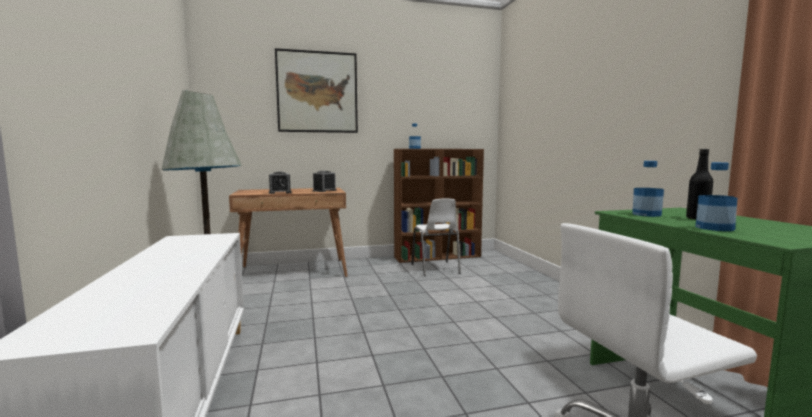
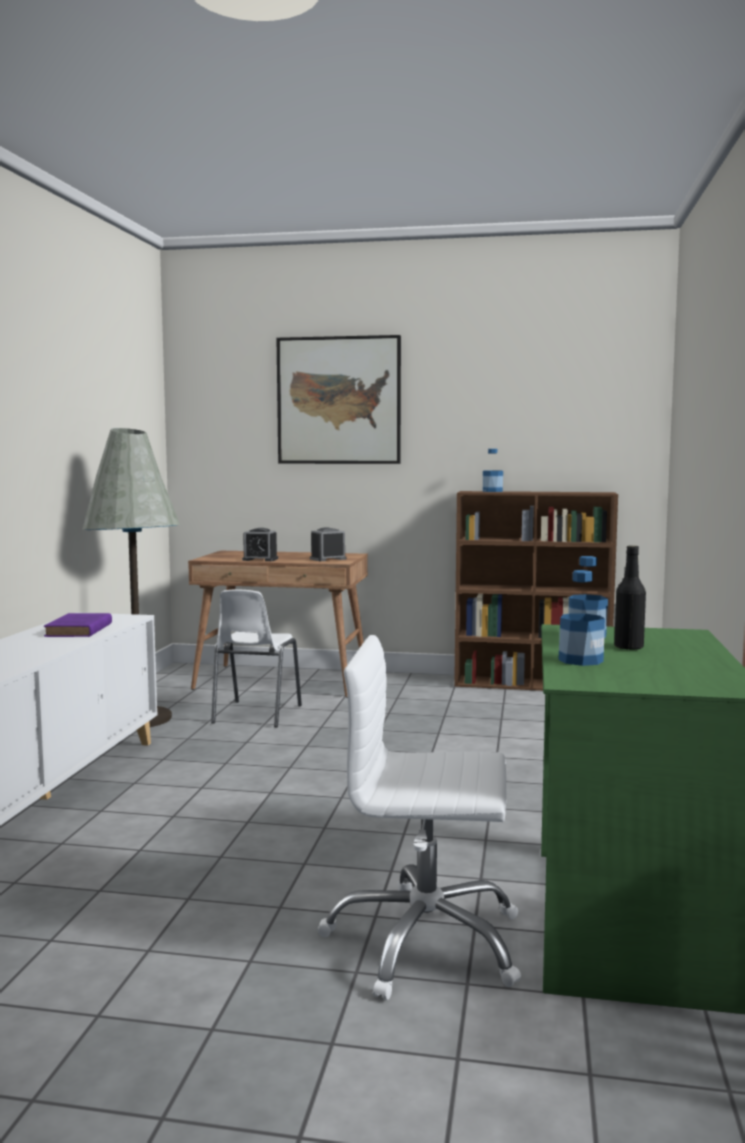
camera: 25 degrees right, 0 degrees up
(193, 249) = (78, 630): none -> purple book
(435, 269) = (499, 703): white chair -> white chair (255, 715)

